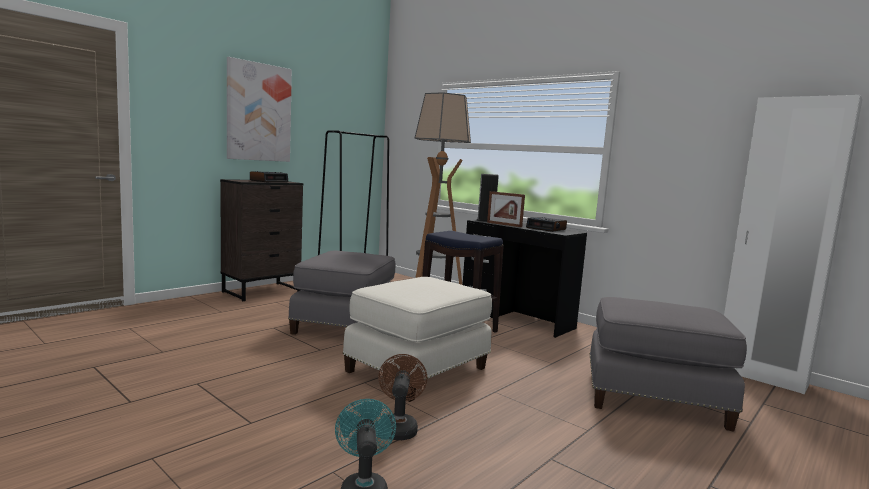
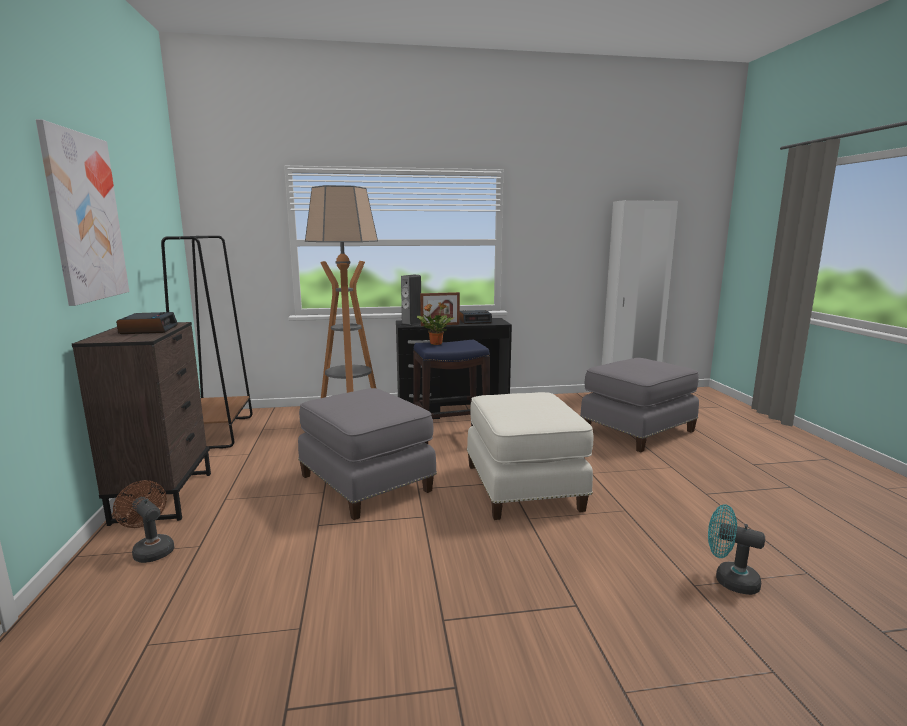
camera: 50 degrees left, 5 degrees up
(398, 427) = (631, 531): brown fan -> brown fan (151, 550)
(457, 232) = (435, 343): none -> potted plant

